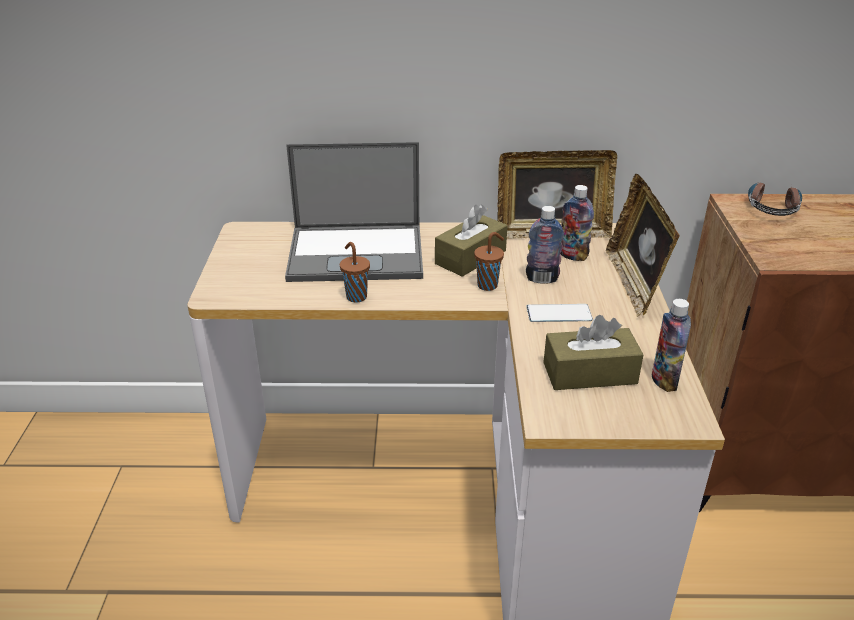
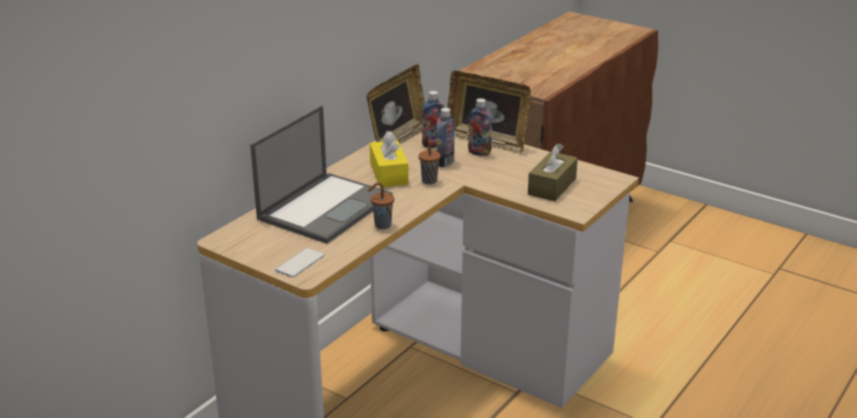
camera: 55 degrees left, 5 degrees down
(470, 257) = (389, 174): brown tissue box -> yellow tissue box
(559, 314) = (487, 172): phone -> phone (300, 263)
(664, 381) = (581, 171): bottle -> bottle (479, 152)
(772, 206) = (488, 67): headphones -> none

